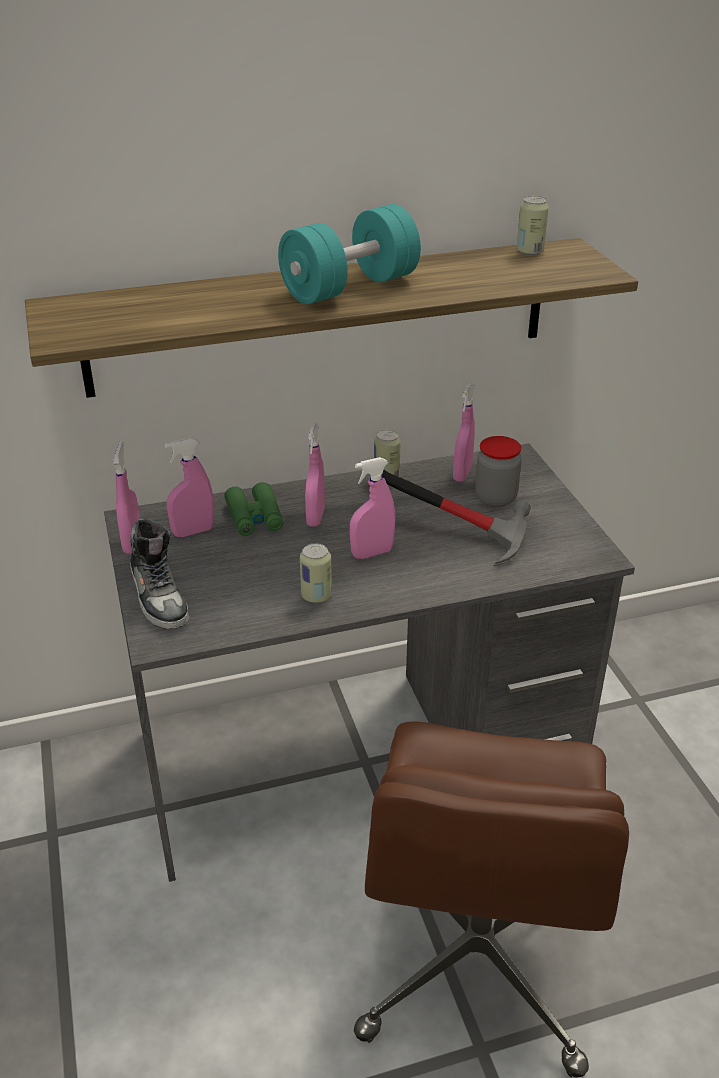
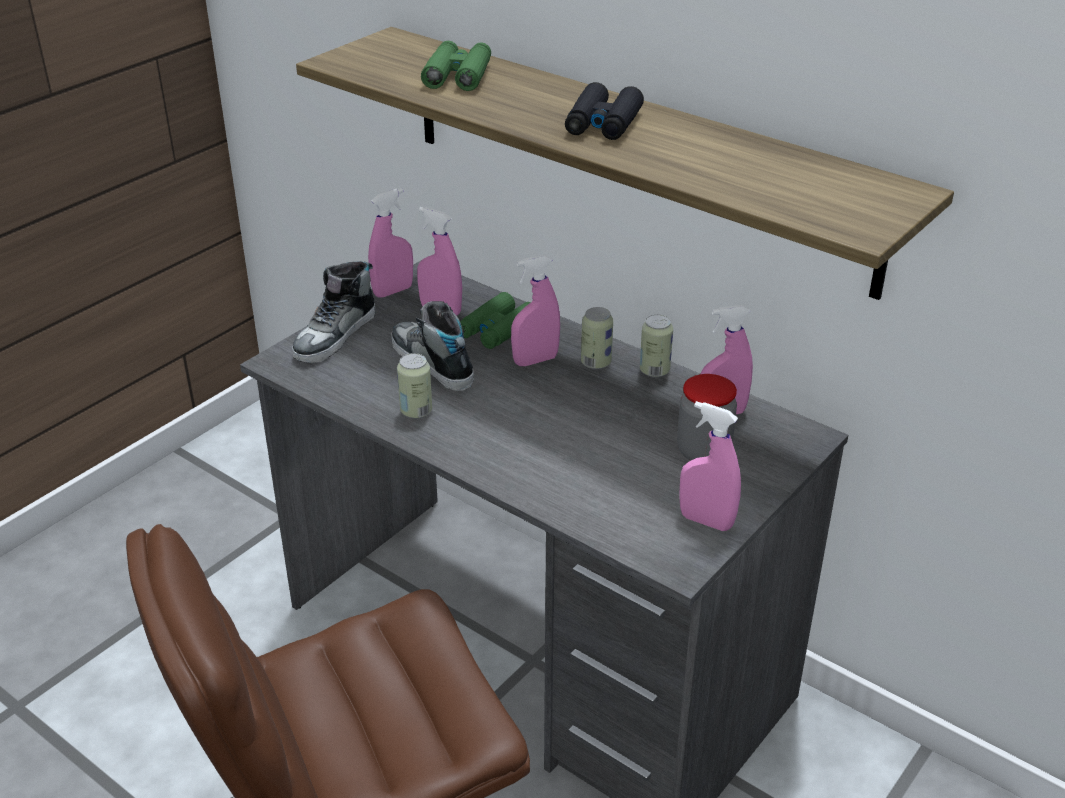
camera: 55 degrees right, 0 degrees up
(180, 305) = (458, 75): none -> green binoculars
(260, 564) = (432, 363): none -> shoe
(350, 287) = (603, 124): turquoise dumbbell -> black binoculars
(372, 553) = (515, 414): pink spray bottle -> pink spray bottle (706, 521)
(459, 534) = (607, 453): hammer -> none
(530, 252) = (851, 176): can -> can (596, 363)

